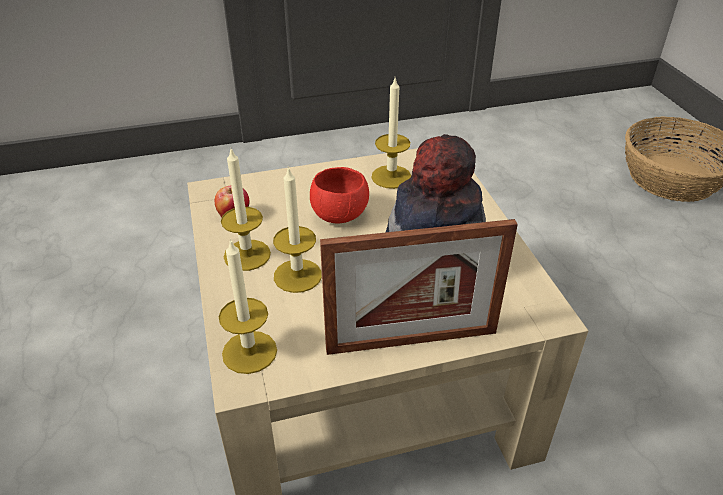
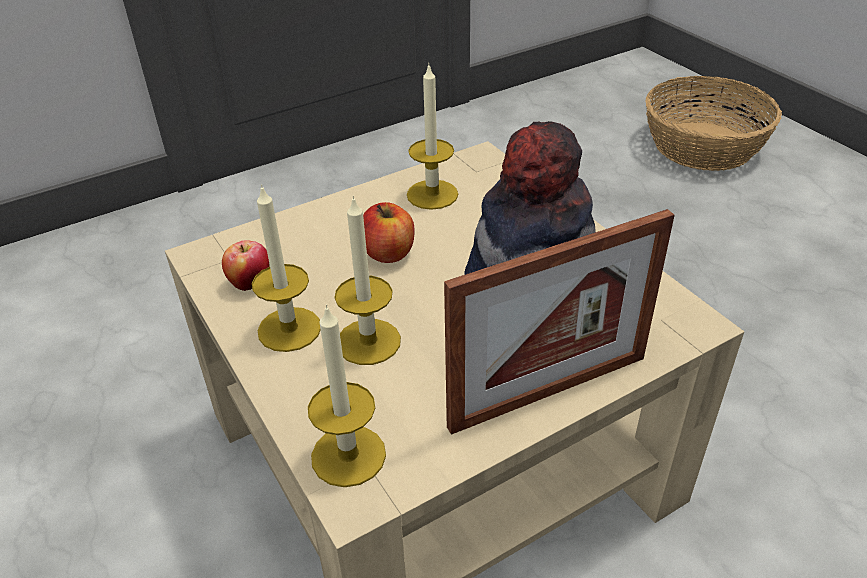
camera: 15 degrees left, 0 degrees up
(340, 214) = (388, 253): red bowl -> apple

